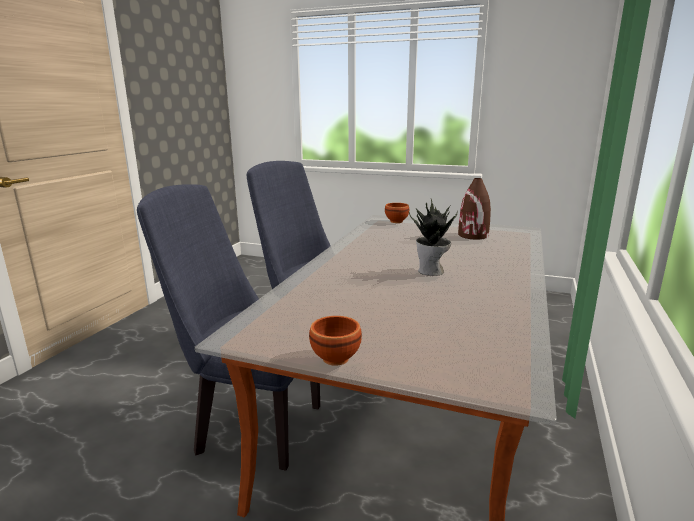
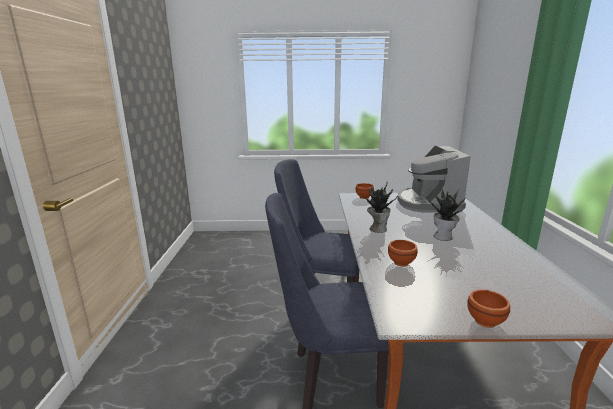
camera: 20 degrees left, 0 degrees up
(330, 288) = (400, 262): none -> brown bowl
(359, 253) = (377, 229): none -> potted plant
(473, 235) = (428, 203): brown vase -> coffee machine

